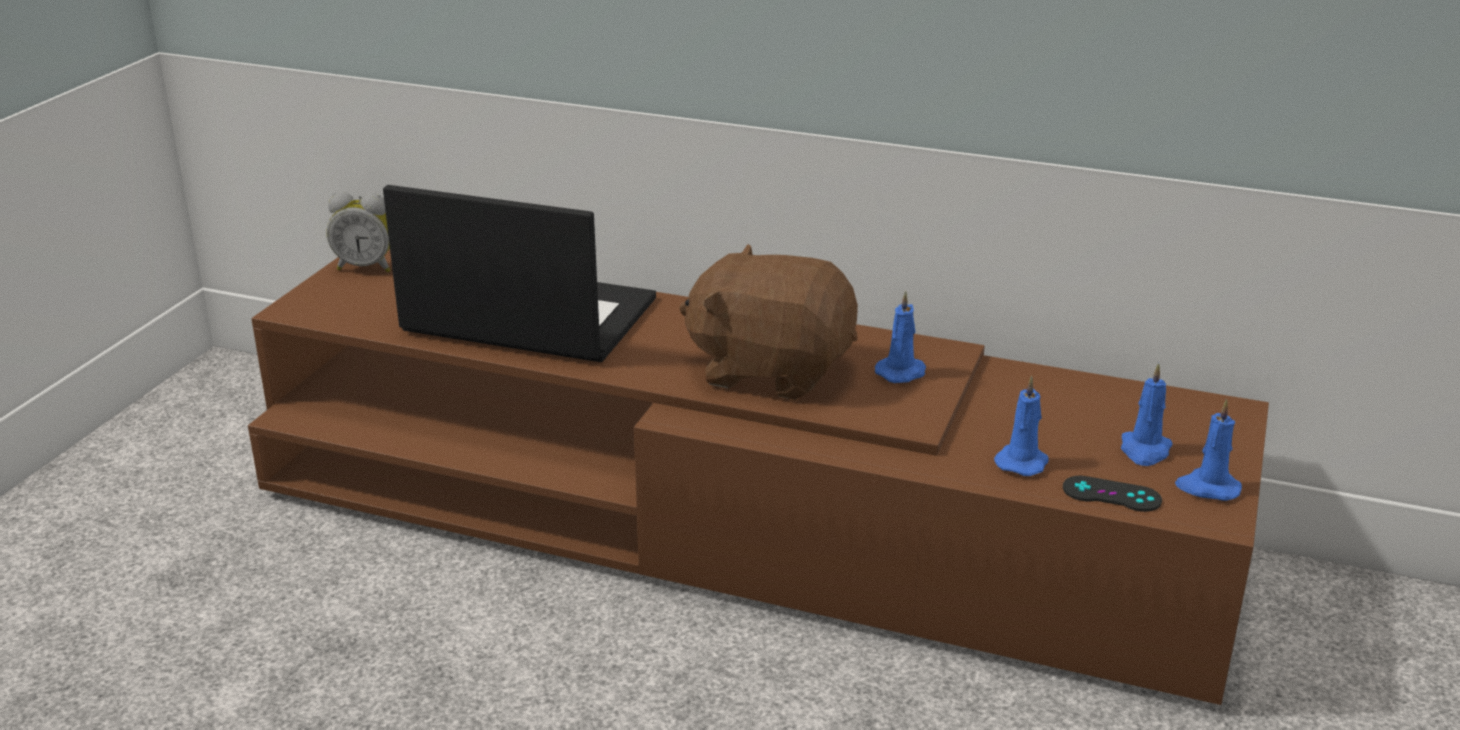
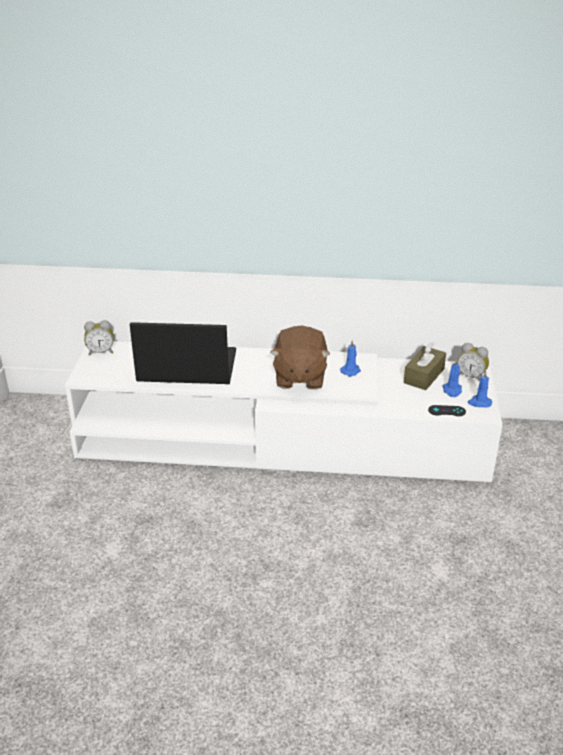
camera: 15 degrees left, 5 degrees up
(730, 524) = (281, 440): brown tv stand -> white tv stand
(771, 369) = (299, 377): brown plush toy -> brown plush toy turned 90 degrees counterclockwise
(1022, 462) = (410, 402): blue candle -> none
(1084, 409) = (424, 376): none -> brown tissue box
(1208, 426) = (471, 376): none -> alarm clock

